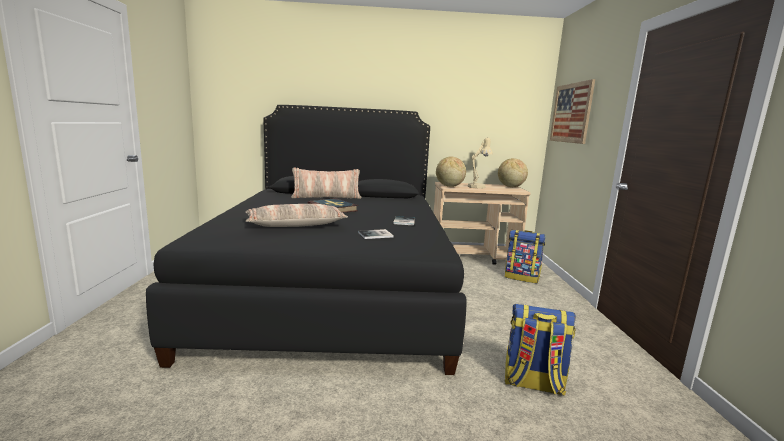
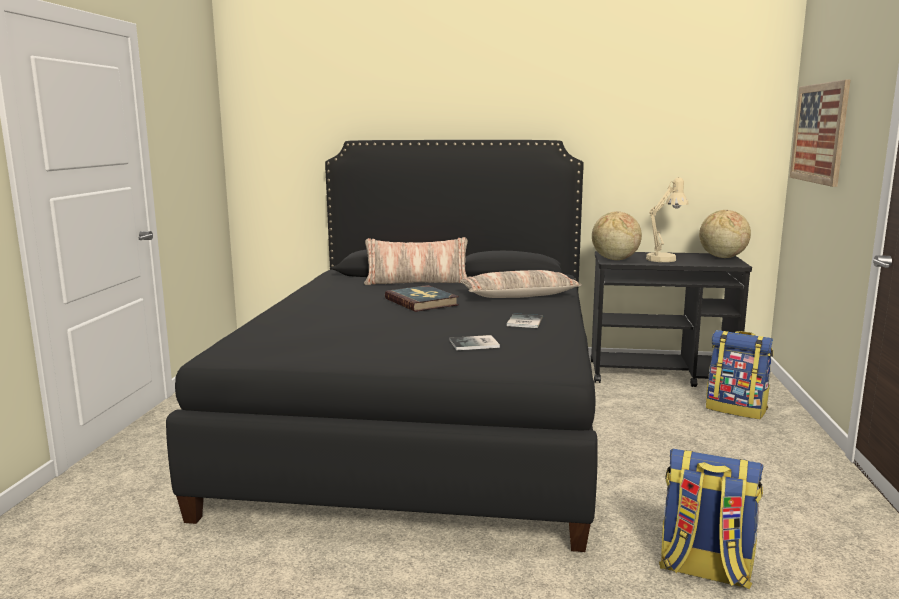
camera: 10 degrees right, 0 degrees up
(296, 224) = (362, 329): pillow -> pillow (518, 295)
(473, 257) = (661, 374): beige cart -> black cart

